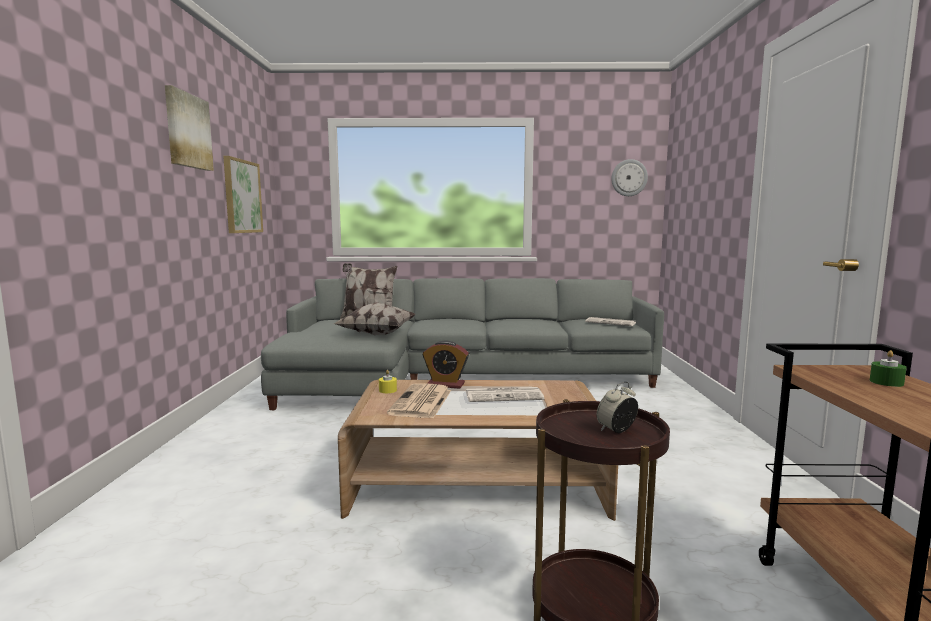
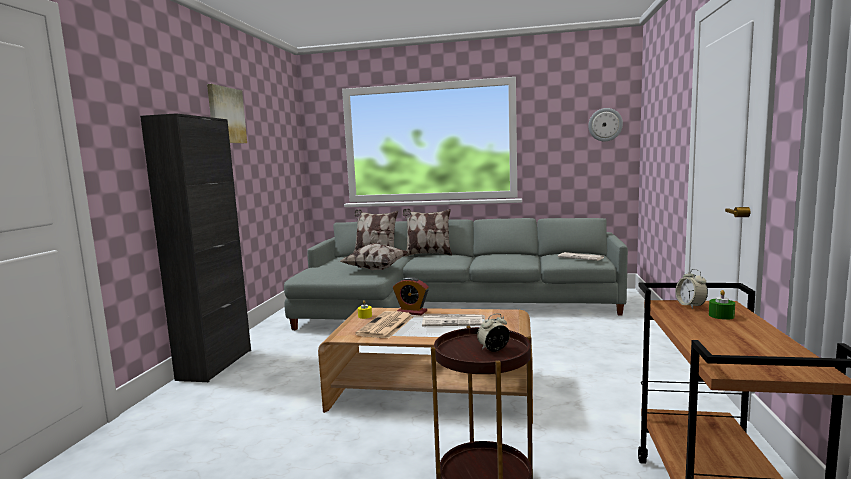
camera: 10 degrees right, 0 degrees up
(173, 458) = (215, 364): none -> black cabinet
(242, 196) = (273, 159): picture -> none
(432, 318) = (428, 254): none -> pillow
(836, 371) = (690, 306): none -> alarm clock

